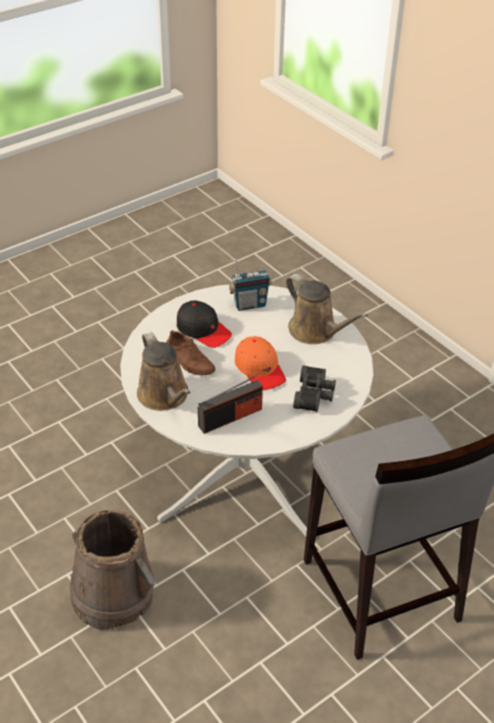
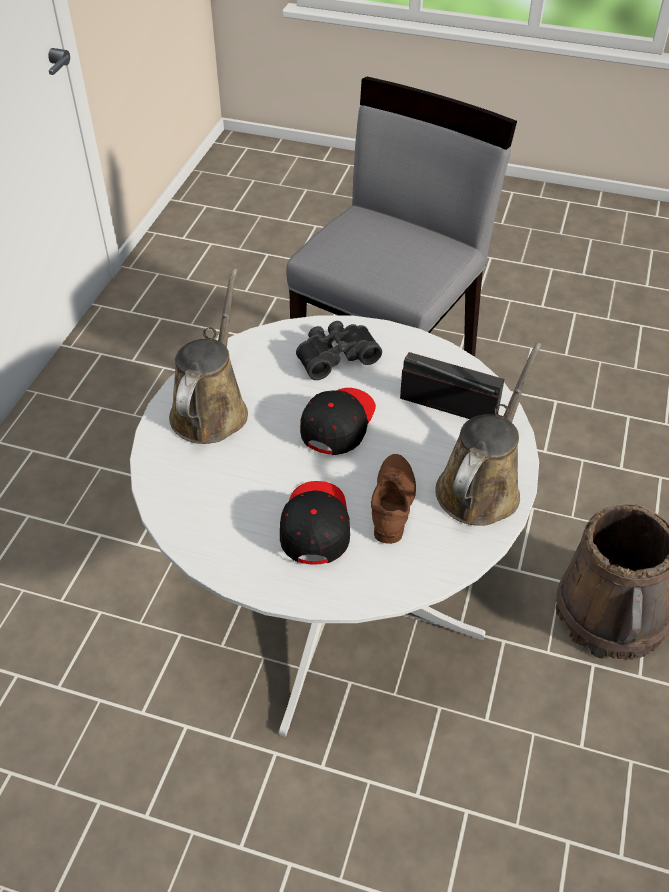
camera: 125 degrees left, 5 degrees up
(249, 304) = (209, 506): radio -> none
(260, 369) = (338, 424): orange cap -> black cap

